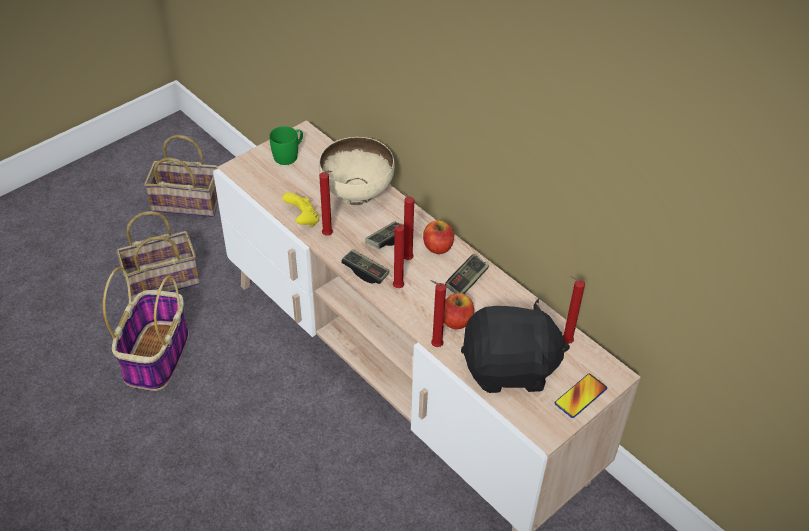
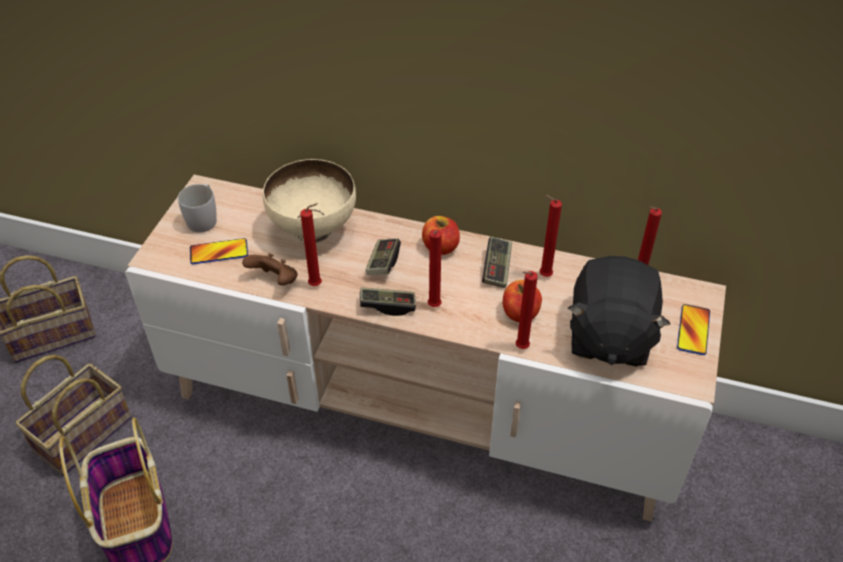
camera: 30 degrees left, 0 degrees up
(281, 183) = (219, 252): none -> phone
(289, 155) = (204, 218): green mug -> white mug
(302, 220) = (275, 281): yellow game controller -> brown game controller
(406, 258) = (418, 273): red candle -> red candle (543, 276)
(509, 369) = (609, 336): black plush toy -> black plush toy turned 135 degrees clockwise

